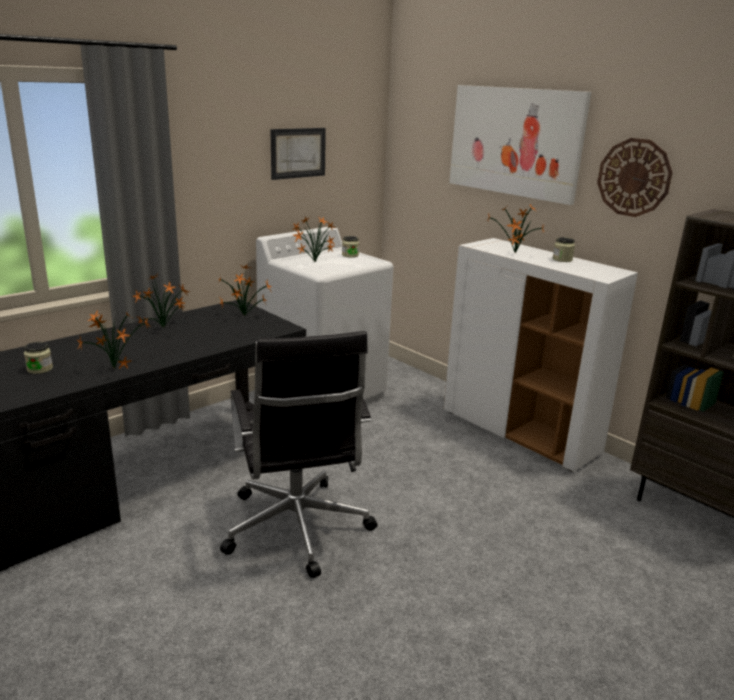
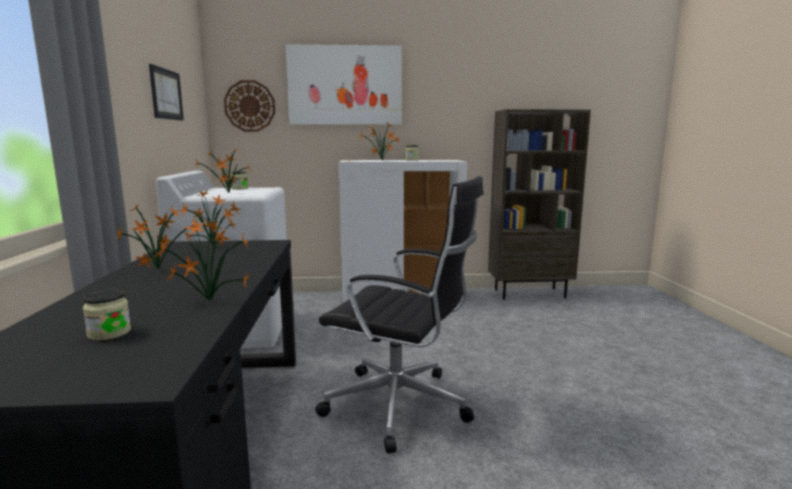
camera: 50 degrees left, 10 degrees down
(634, 177) = (440, 100): wall clock -> wall clock (250, 106)

